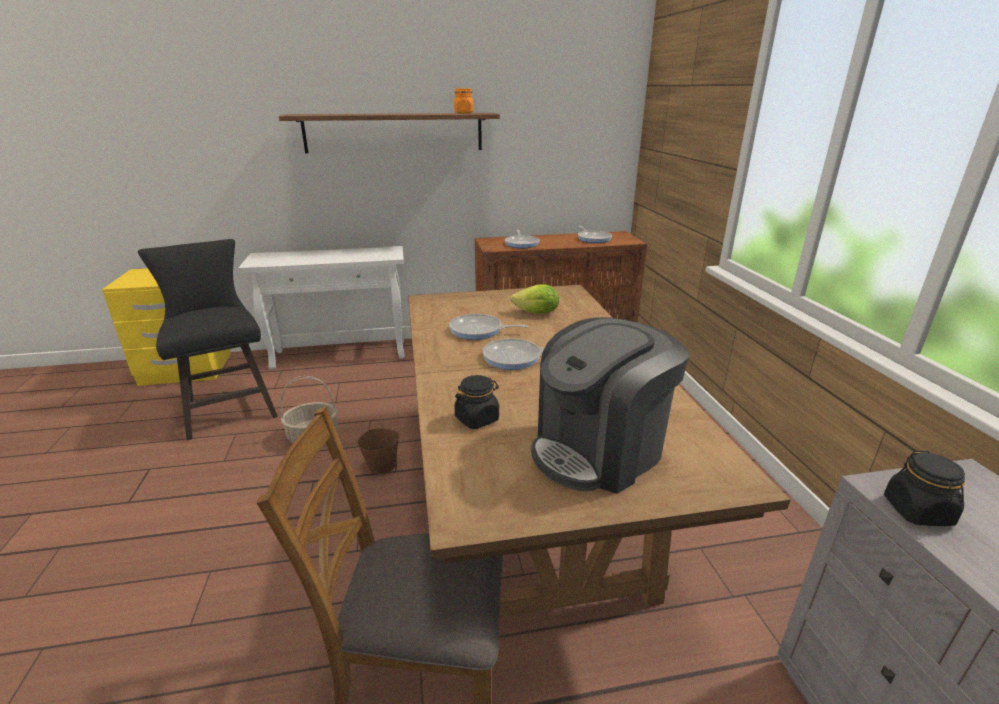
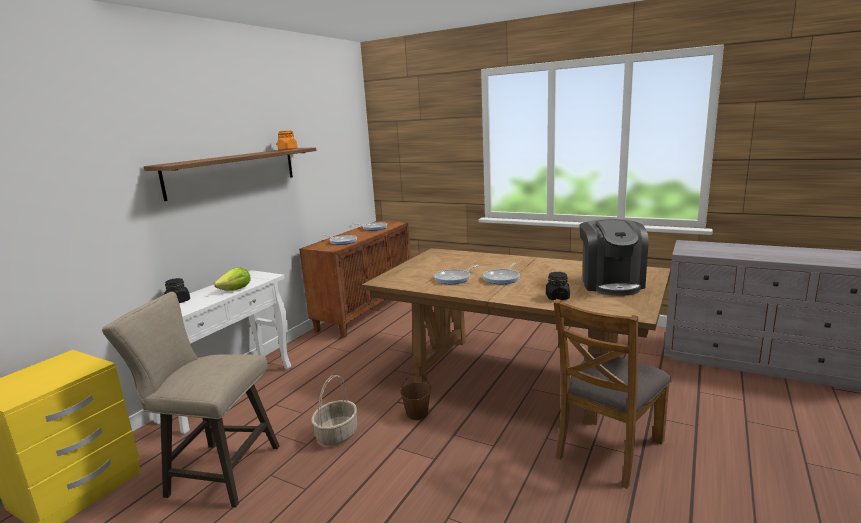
camera: 50 degrees left, 10 degrees down
(229, 407) = (216, 471): black stool -> beige stool
(537, 313) = (453, 263): lettuce -> lettuce (236, 290)
(918, 511) = (698, 253): black jar -> black jar (178, 301)

